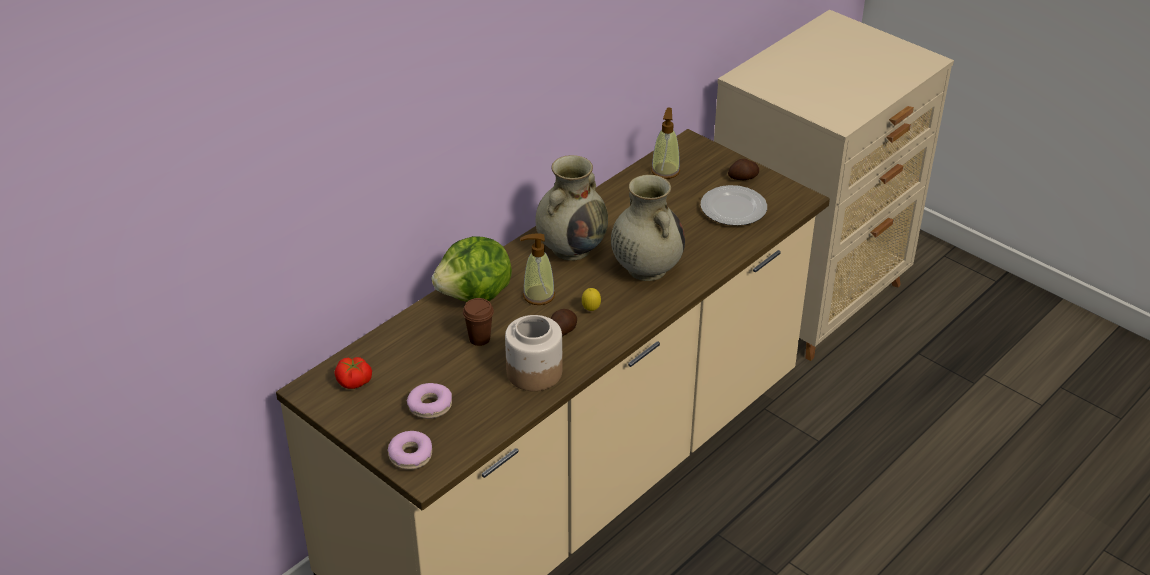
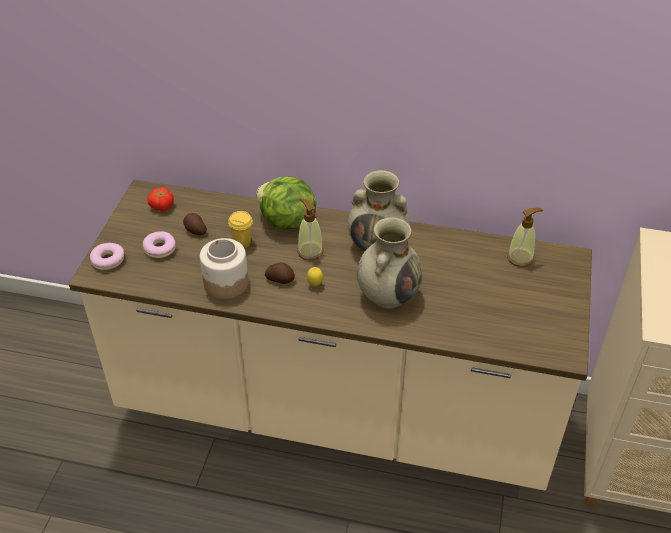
camera: 60 degrees right, 5 degrees up
(479, 339) = (242, 242): brown cup -> yellow cup
(733, 208) = (510, 316): plate -> none
(743, 178) = (558, 307): potato -> potato (195, 230)

